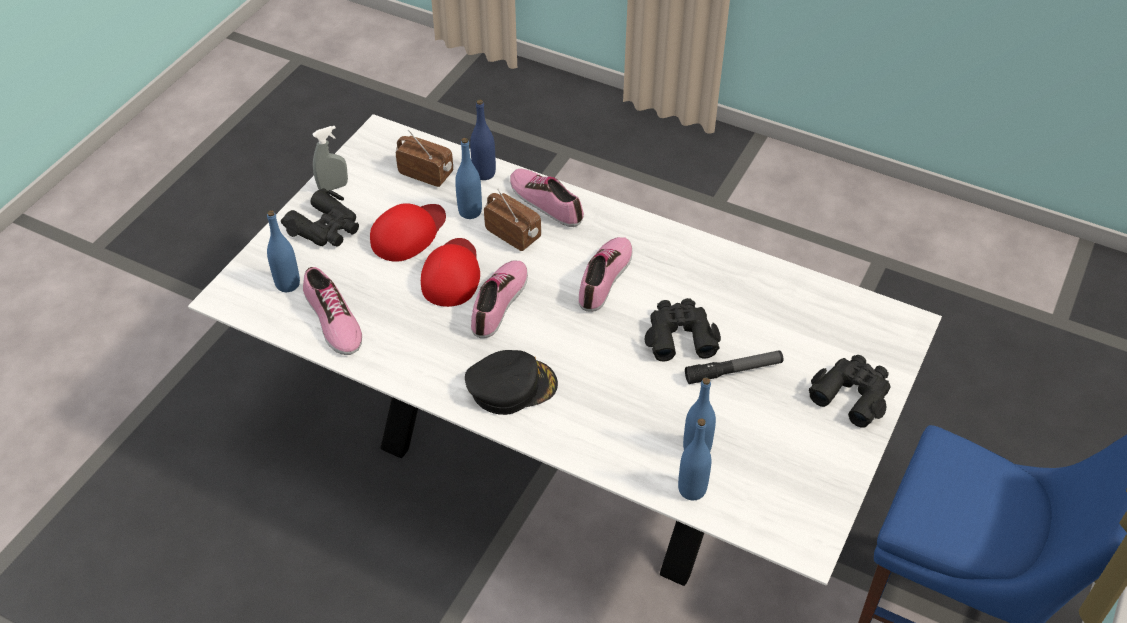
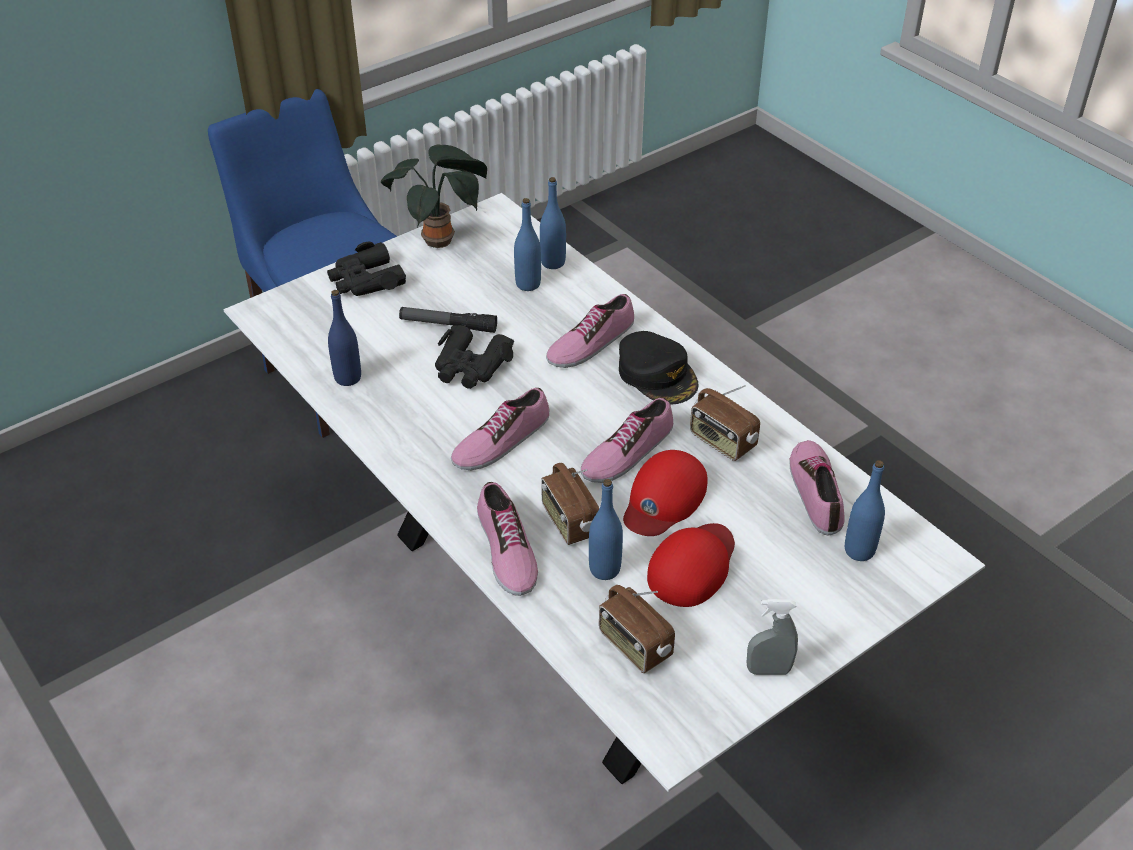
camera: 155 degrees left, 5 degrees down
(326, 228) = (795, 610): black binoculars -> none
(408, 233) = (692, 566): red cap -> red cap turned 150 degrees clockwise
(426, 338) = (722, 442): none -> radio
(484, 173) = (558, 618): blue bottle -> blue bottle (348, 378)
(511, 386) = (657, 374): black cap -> black cap turned 135 degrees counterclockwise
(592, 399) = (590, 342): none -> shoe
(829, 477) = (441, 239): none -> potted plant

